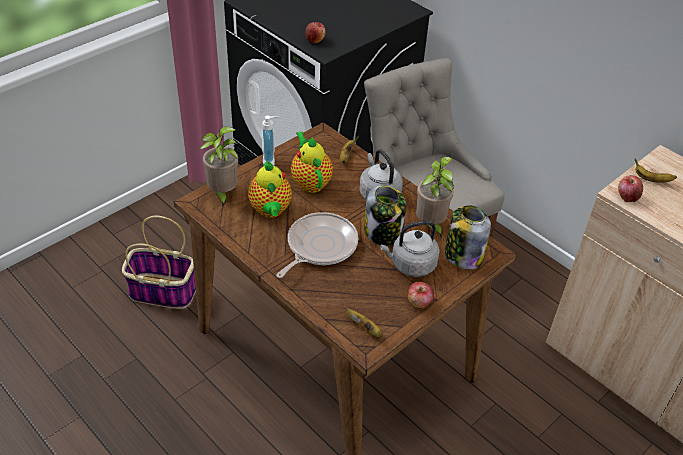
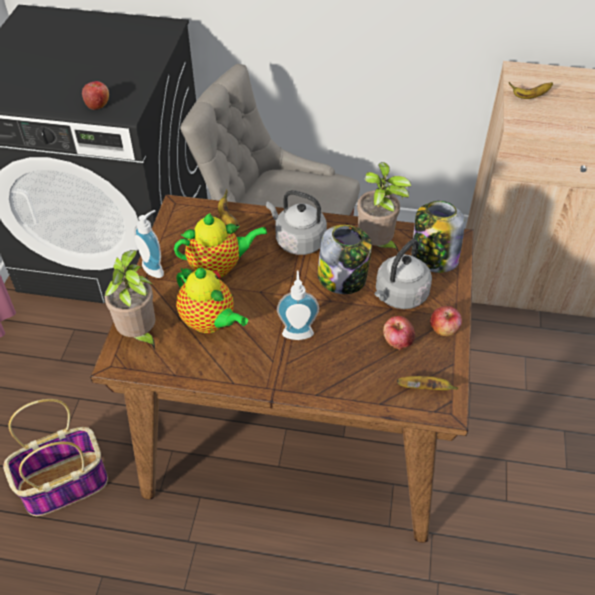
camera: 35 degrees left, 5 degrees up
(310, 182) = (219, 267): teapot -> teapot turned 135 degrees clockwise
(319, 246) = (297, 331): frying pan -> soap dispenser
(627, 196) = (529, 122): apple -> apple (397, 341)

